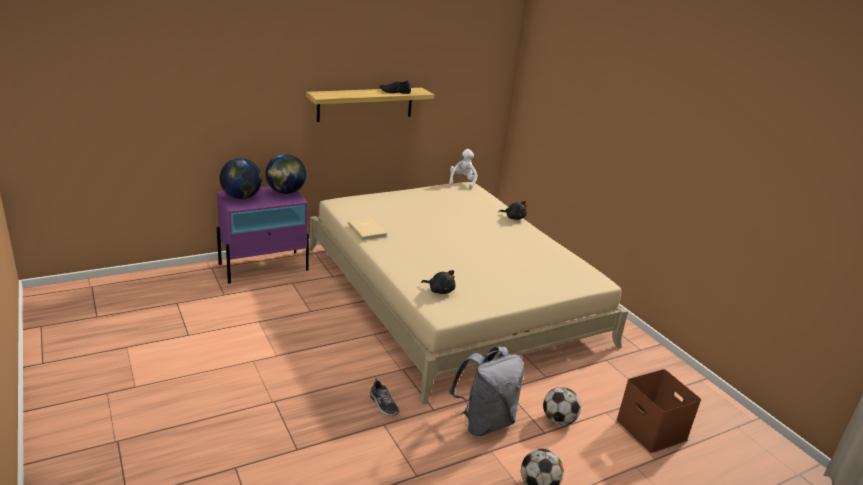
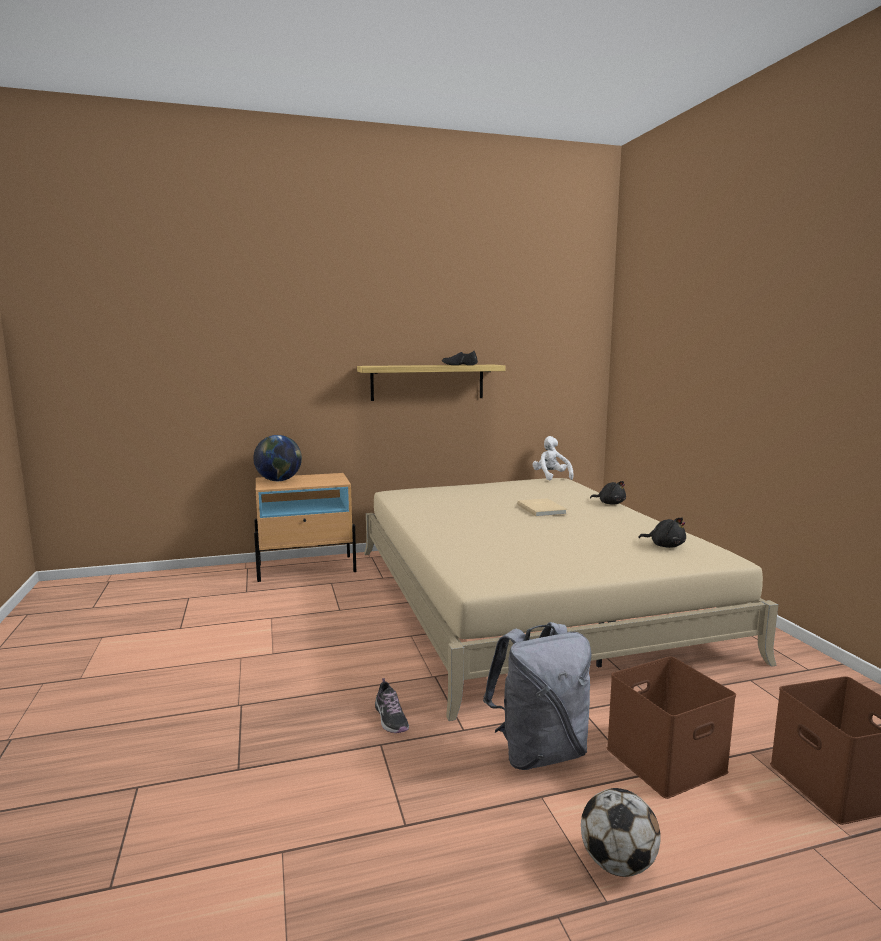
camera: 15 degrees right, 15 degrees down
(264, 267) = (306, 568): purple nightstand -> beige nightstand
(286, 192) = (331, 477): globe -> none
(368, 230) = (417, 511): beige book -> beige book (542, 509)
(440, 290) = (484, 562): black plush toy -> black plush toy (665, 546)
(462, 182) = (551, 477): white plush toy -> white plush toy turned 45 degrees counterclockwise
(558, 420) = (665, 758): football -> brown storage box

